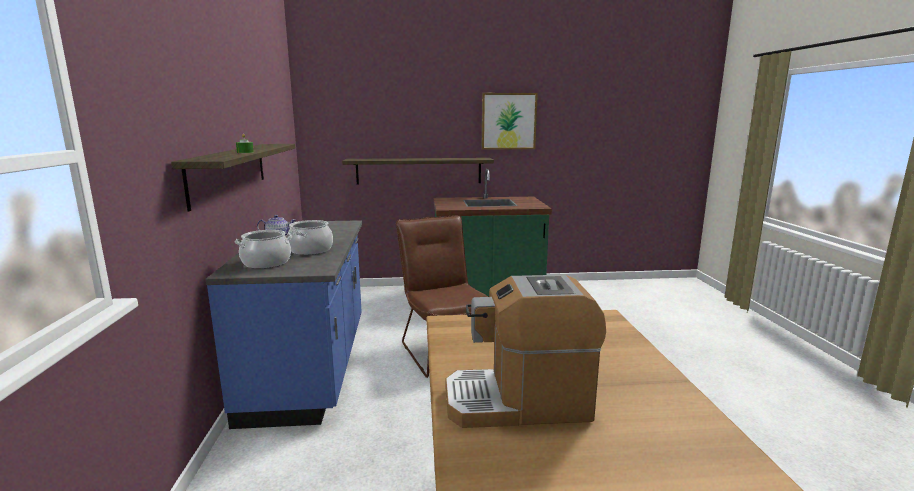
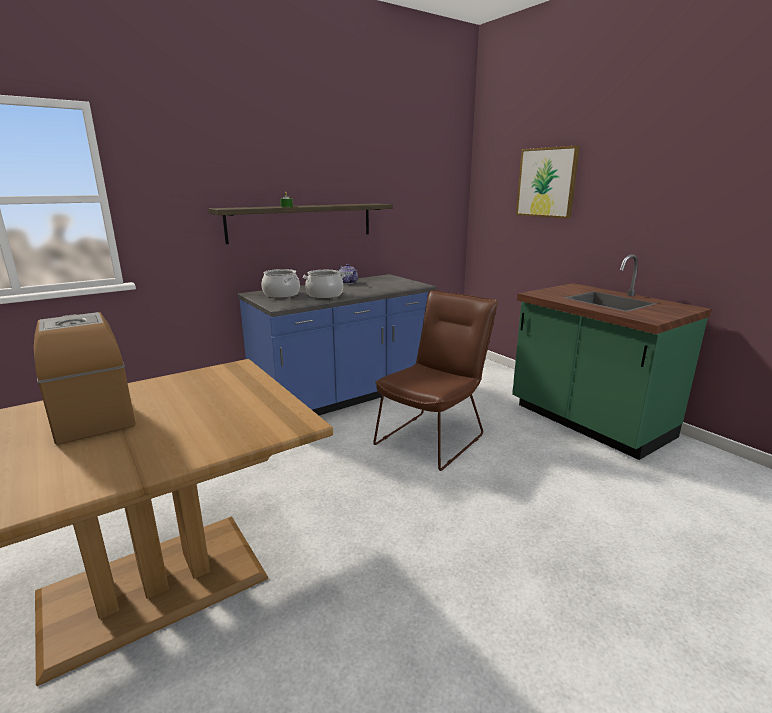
camera: 60 degrees right, 5 degrees up
(419, 171) = (566, 247): shelf -> none
(508, 121) = (696, 186): picture -> picture (546, 182)

